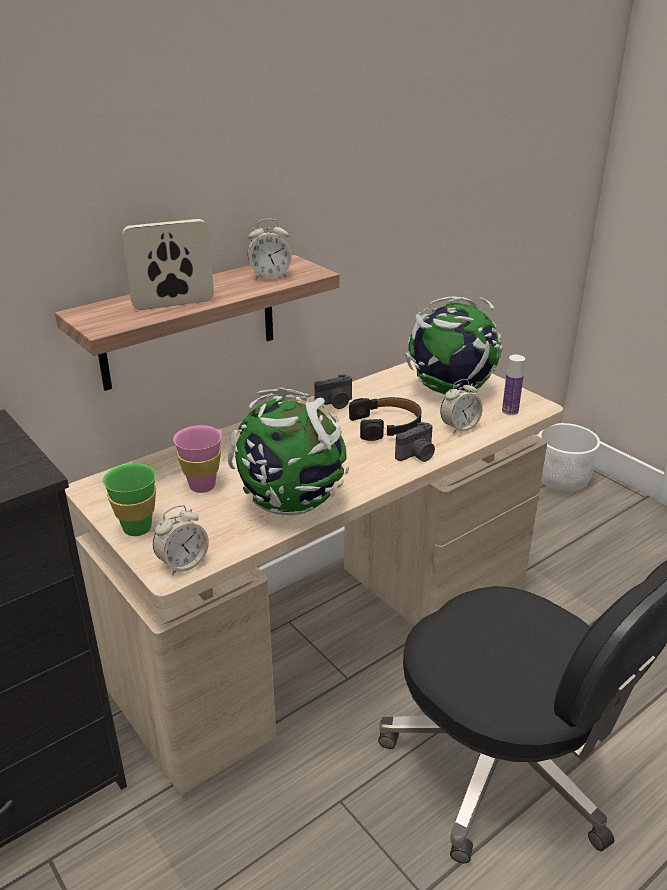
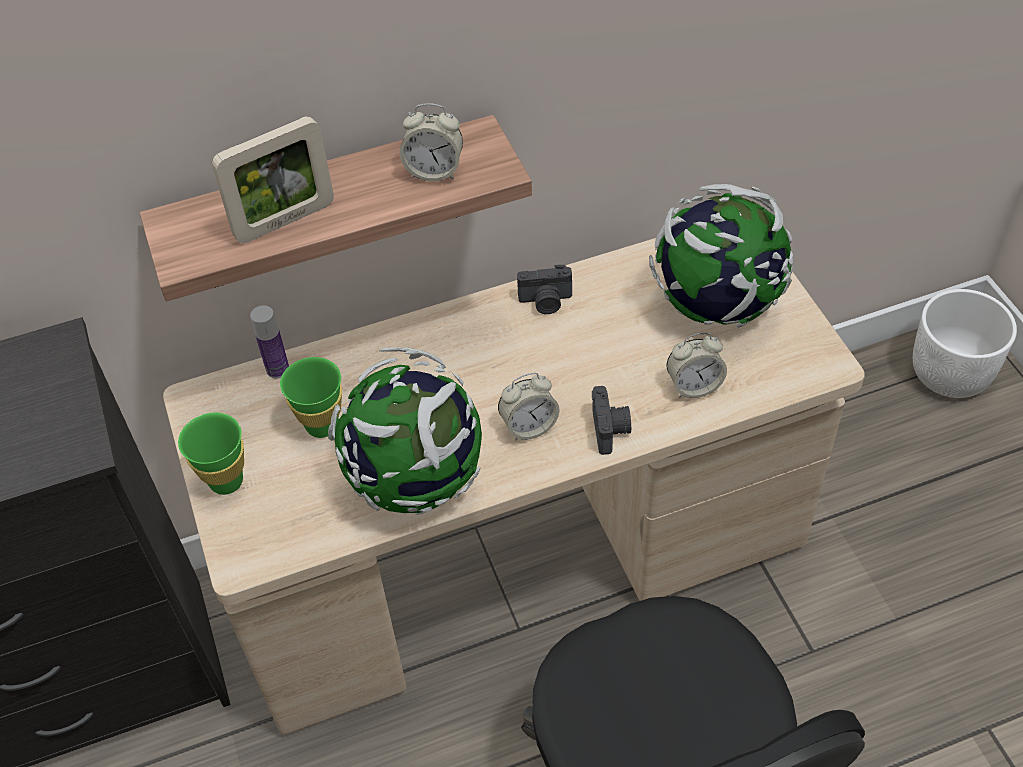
camera: 20 degrees right, 20 degrees up
(173, 304) = (285, 221): picture frame -> picture frame turned 150 degrees clockwise
(183, 563) = (259, 552): alarm clock -> alarm clock (529, 426)
(202, 486) = (322, 425): pink cup -> green cup
(386, 425) = (596, 361): black headphones -> none
(417, 455) = (611, 430): camera -> camera turned 75 degrees counterclockwise
(510, 411) = (782, 367): bottle -> bottle (277, 369)

